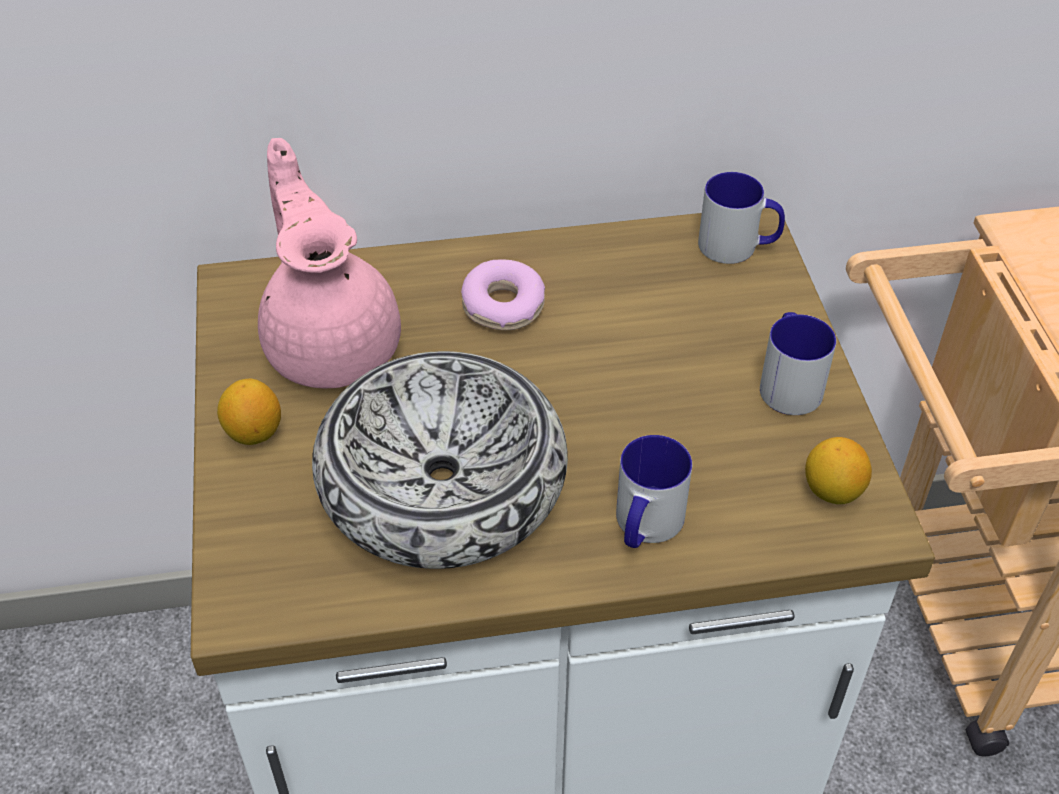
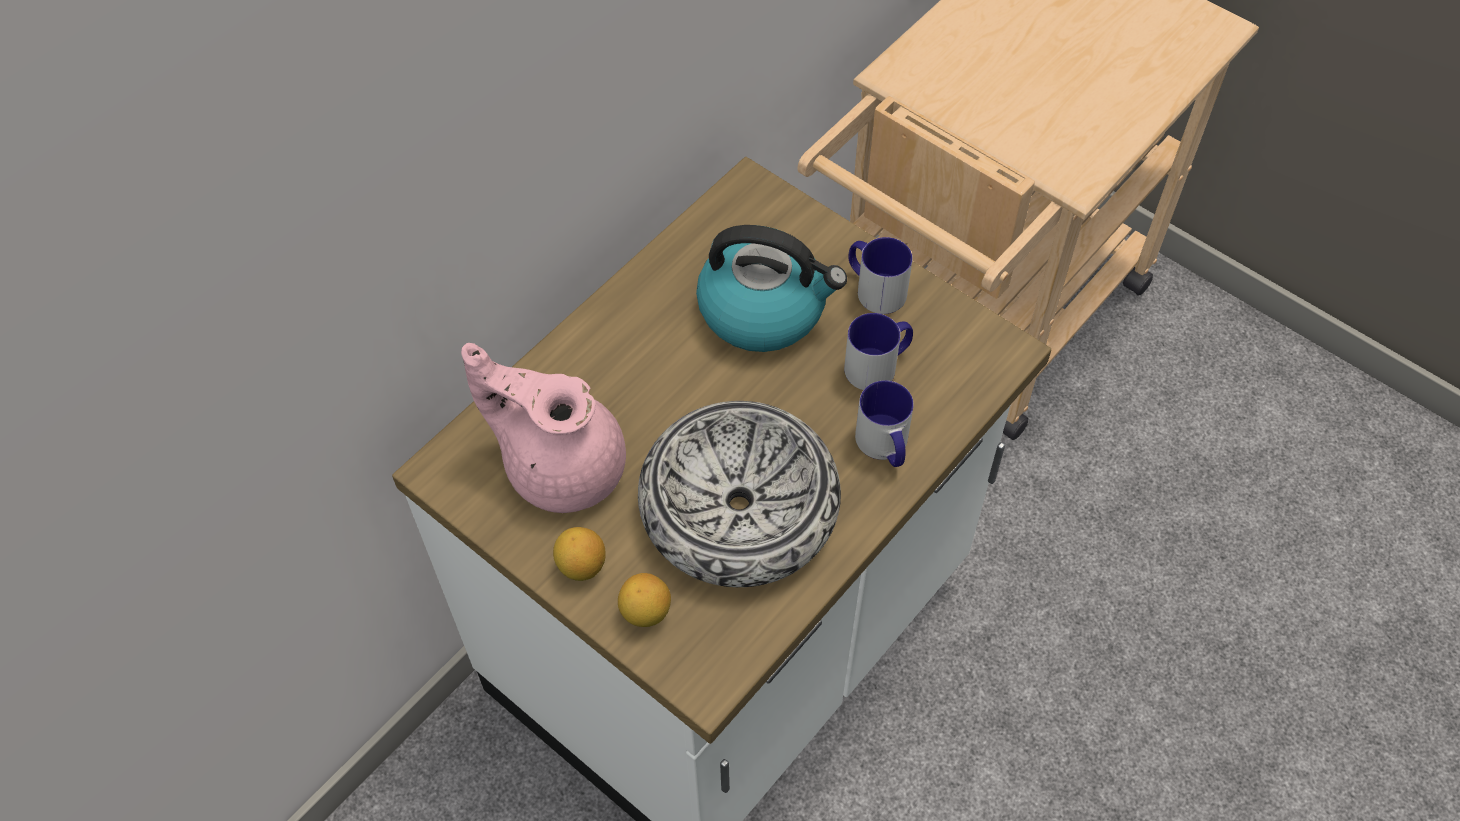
camera: 40 degrees left, 10 degrees up
(503, 306) = (646, 356): donut -> none
(655, 334) = (764, 309): none -> kettle
(738, 246) = (752, 206): mug -> mug (878, 365)
(832, 491) = (964, 346): lemon -> lemon (646, 612)

